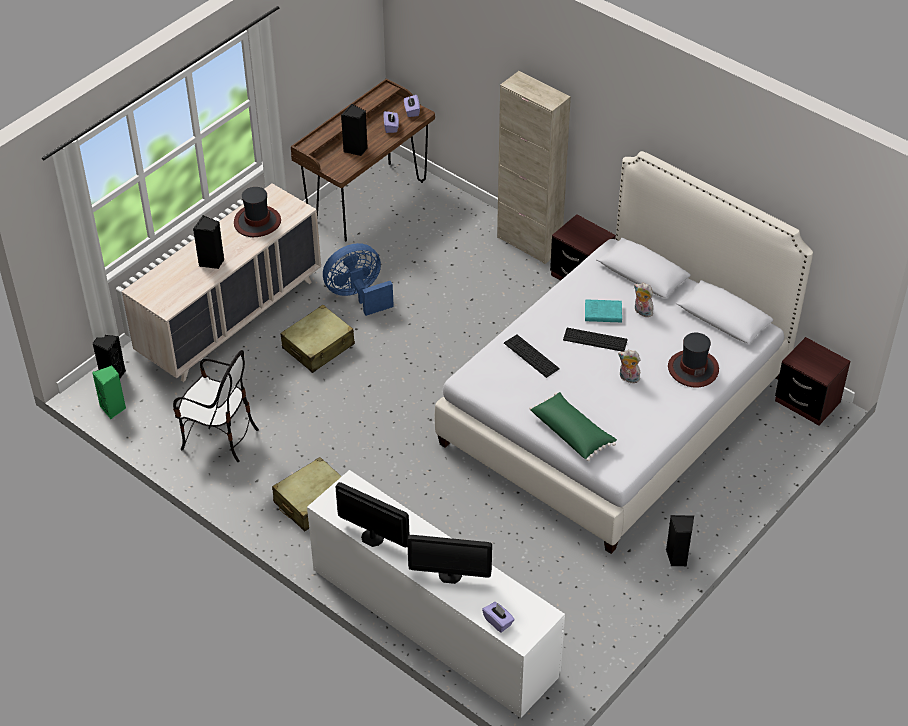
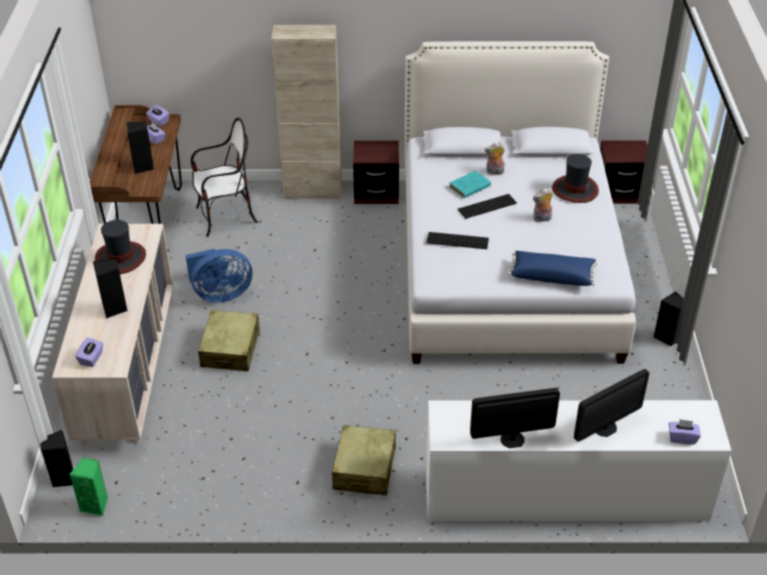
camera: 40 degrees left, 5 degrees down
(159, 292) = (91, 358): none -> purple tissue box
(219, 437) = (224, 469): chair -> chair (226, 217)
(358, 296) = (220, 294): blue fan -> blue fan turned 135 degrees counterclockwise
(572, 432) = (552, 276): green pillow -> blue pillow

